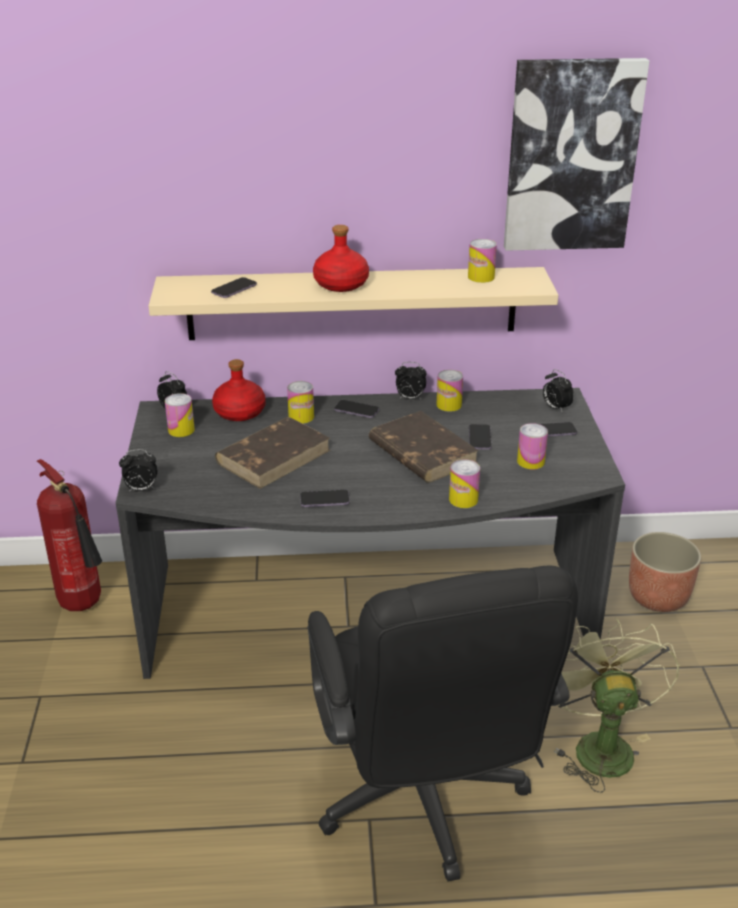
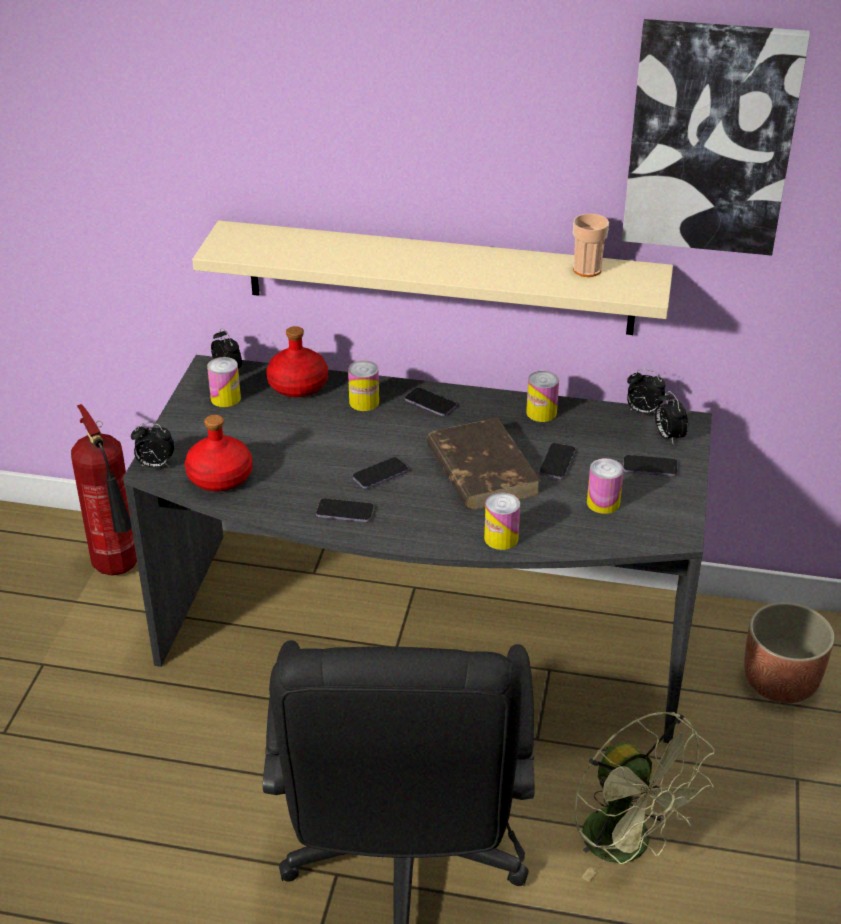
camera: 15 degrees right, 5 degrees up
(234, 289) = (294, 250): phone -> phone (380, 475)
(274, 456) = (313, 447): brown book -> none
(340, 284) = (416, 259): red bottle -> red bottle (219, 477)
(410, 398) = (499, 397): alarm clock -> alarm clock (642, 412)
(481, 277) = (587, 270): can -> cup
(598, 744) = (628, 846): green fan -> green fan turned 135 degrees clockwise

